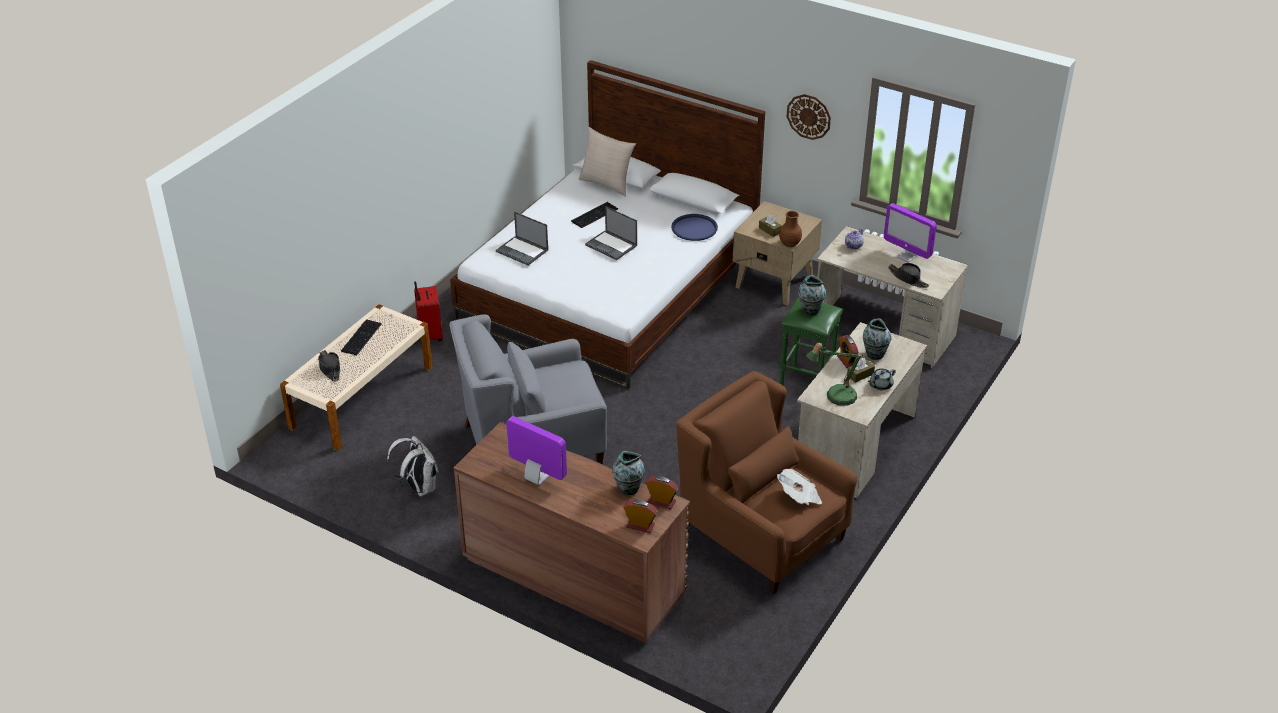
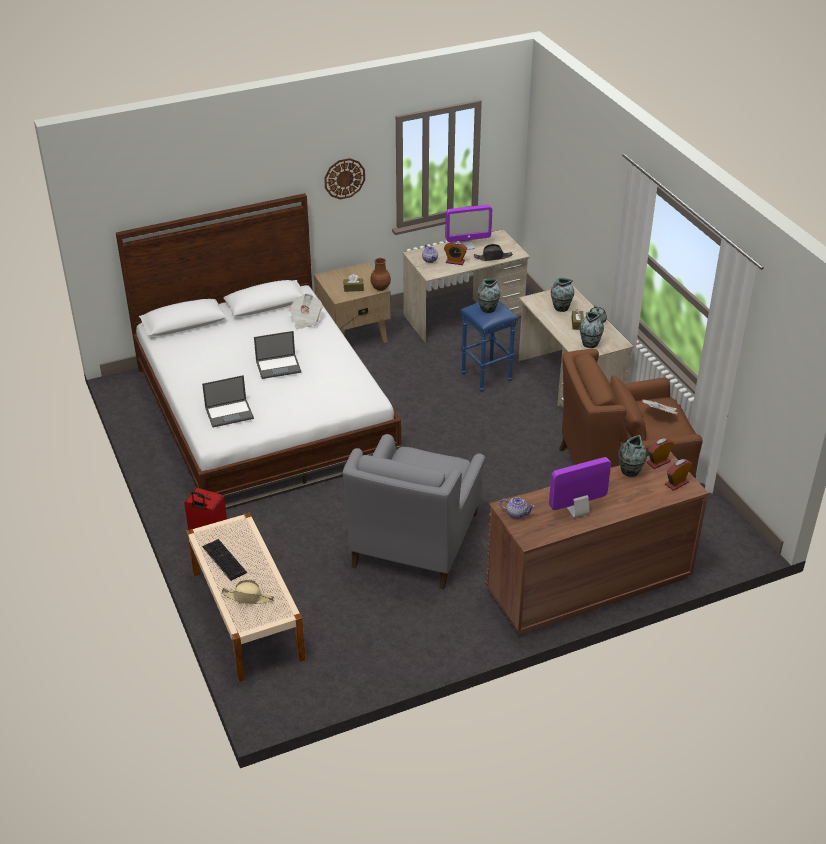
camera: 55 degrees left, 0 degrees up
(330, 369) = (248, 597): black hat -> beige hat
(419, 488) = (405, 628): white backpack -> none
(500, 442) = (516, 513): none -> teapot
(594, 214) = (225, 357): keyboard -> none
(607, 184) = (190, 333): beige pillow -> none
(694, 228) = (305, 319): blue tray -> newspaper
(804, 386) = (486, 377): green stool -> blue stool
(836, 396) = (590, 343): table lamp -> vase
(847, 361) = (556, 322): alarm clock -> alarm clock (455, 261)

